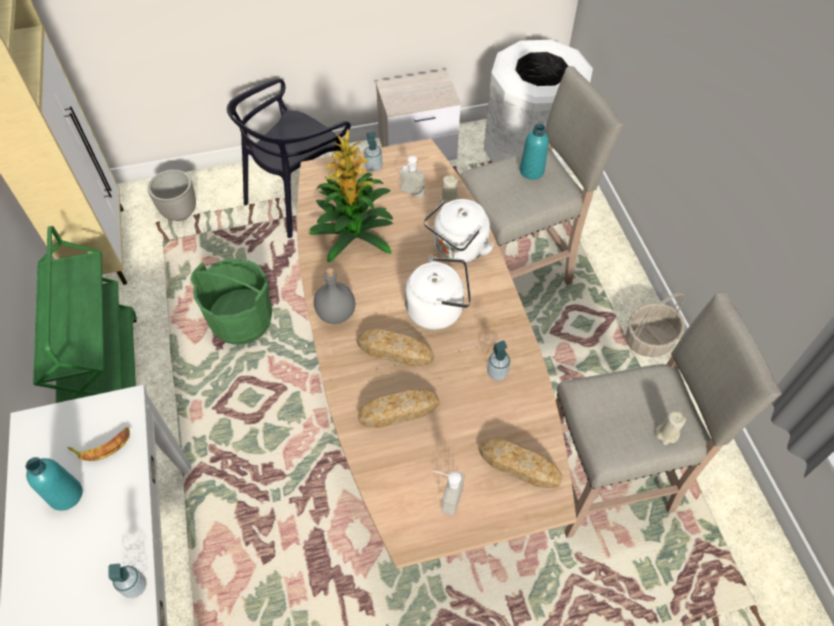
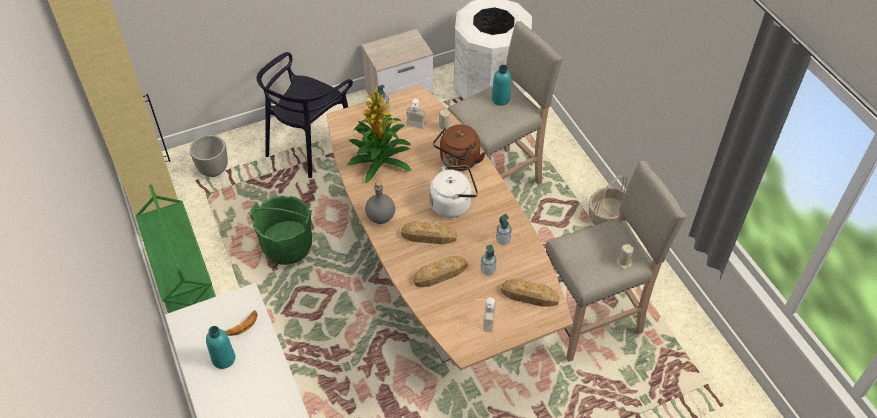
camera: 10 degrees left, 5 degrees down
(135, 586) = (290, 405): soap dispenser -> soap dispenser (488, 270)
(458, 249) = (458, 161): white kettle -> brown kettle

